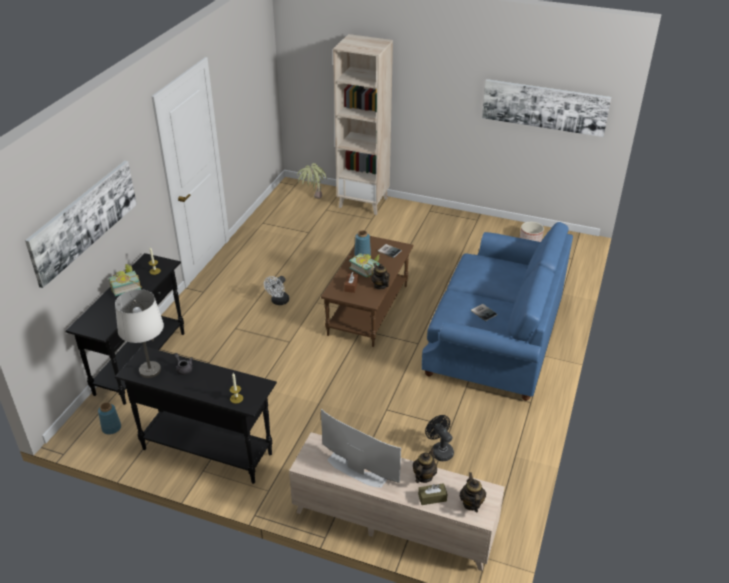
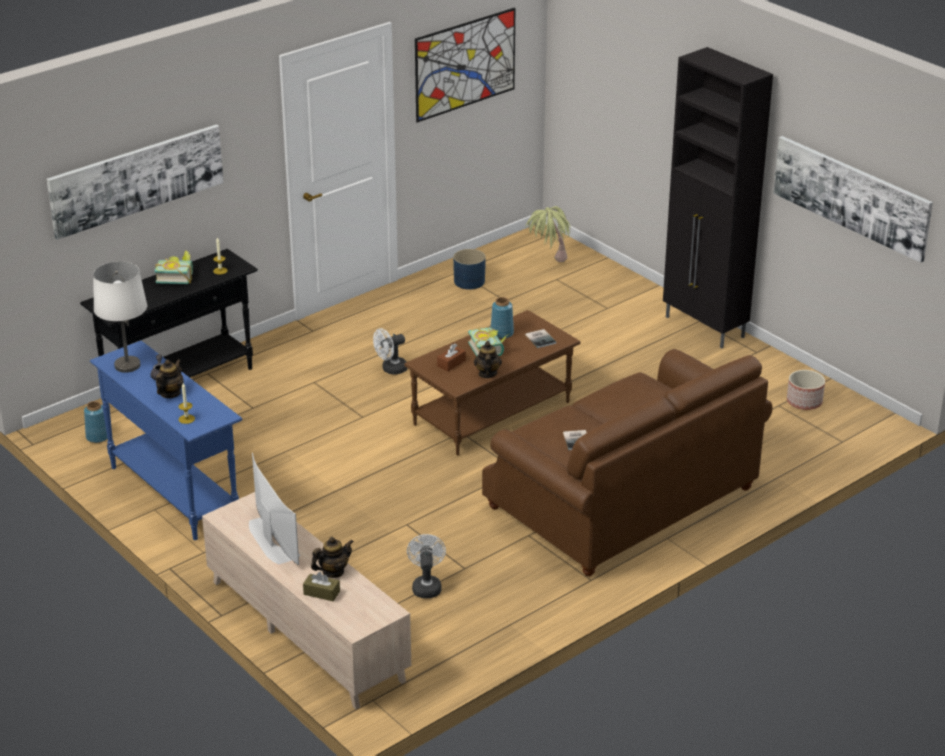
camera: 30 degrees right, 5 degrees down
(207, 451) = (174, 493): black console table -> blue console table
(244, 80) = (465, 64): none -> picture
(275, 227) = (469, 282): none -> blue planter
(363, 202) = (617, 284): beige bookcase -> none
(436, 214) = (705, 328): none -> black cabinet
(439, 450) = (426, 586): black fan -> white fan
(471, 503) = (357, 613): teapot -> teapot (170, 393)
(495, 339) = (621, 498): blue sofa -> brown sofa

